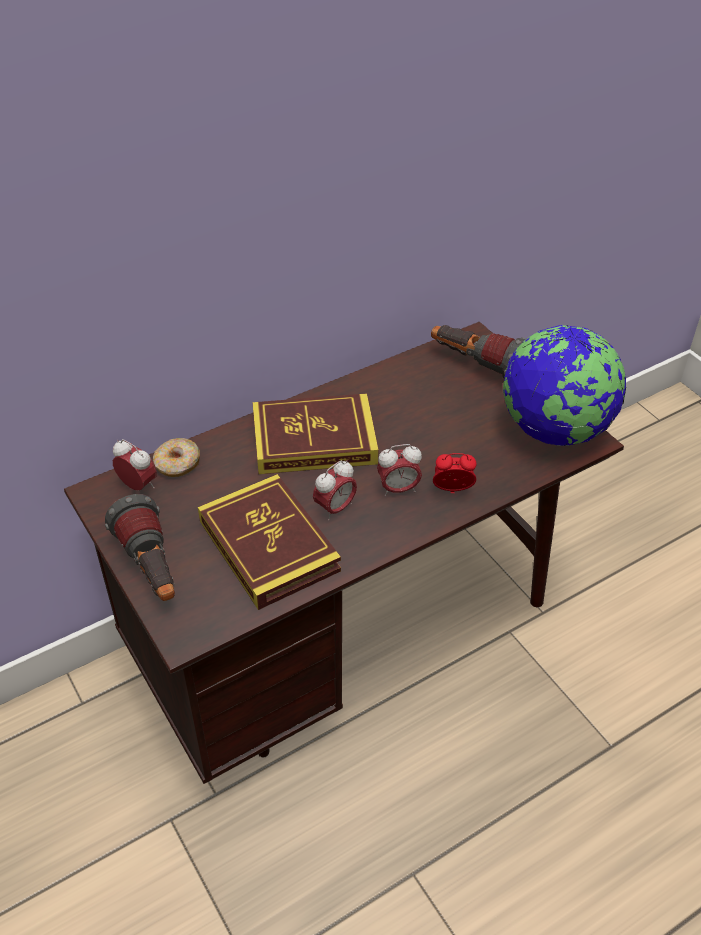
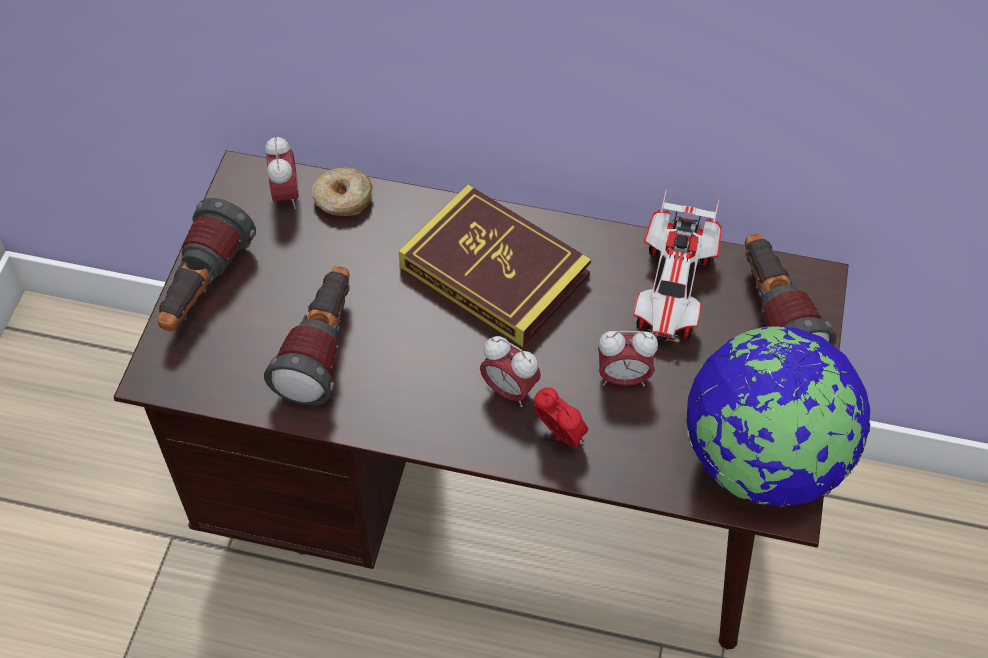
camera: 45 degrees right, 10 degrees up
(268, 546) = (322, 349): book -> flashlight
(335, 508) = (425, 361): alarm clock -> alarm clock (623, 378)
(416, 385) = (673, 289): none -> toy car

